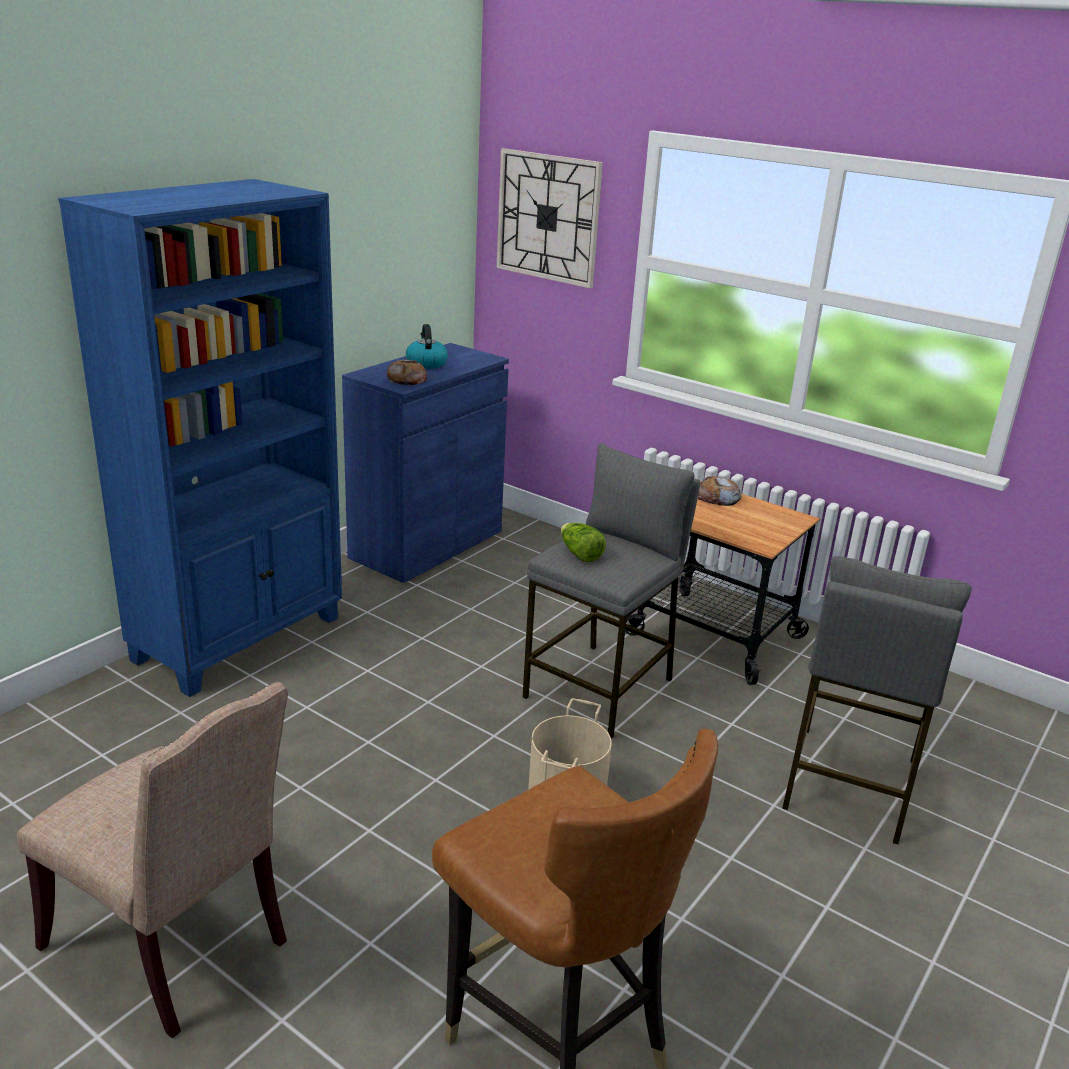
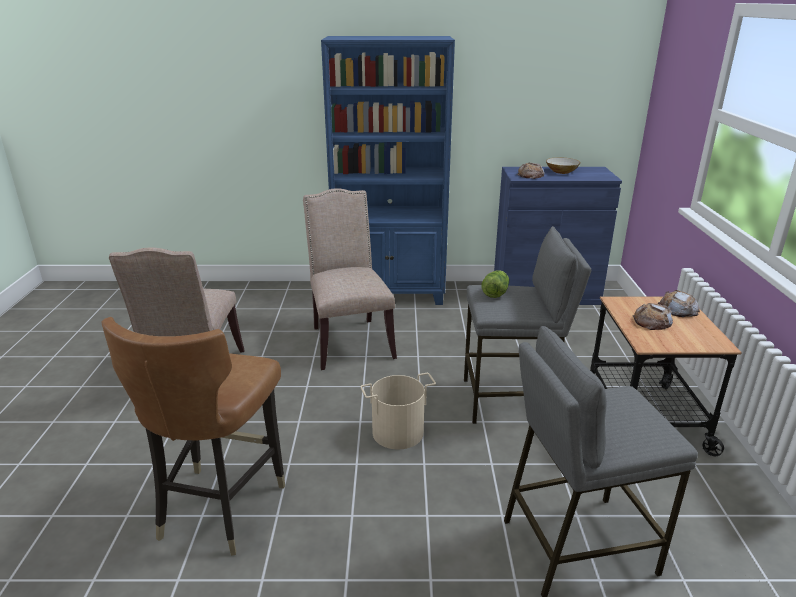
camera: 55 degrees right, 0 degrees up
(307, 735) = (349, 341): none -> beige chair
(426, 363) = (561, 171): kettle -> bowl
(548, 217) = (679, 80): wall clock -> none
(726, 520) = (652, 321): none -> bread

